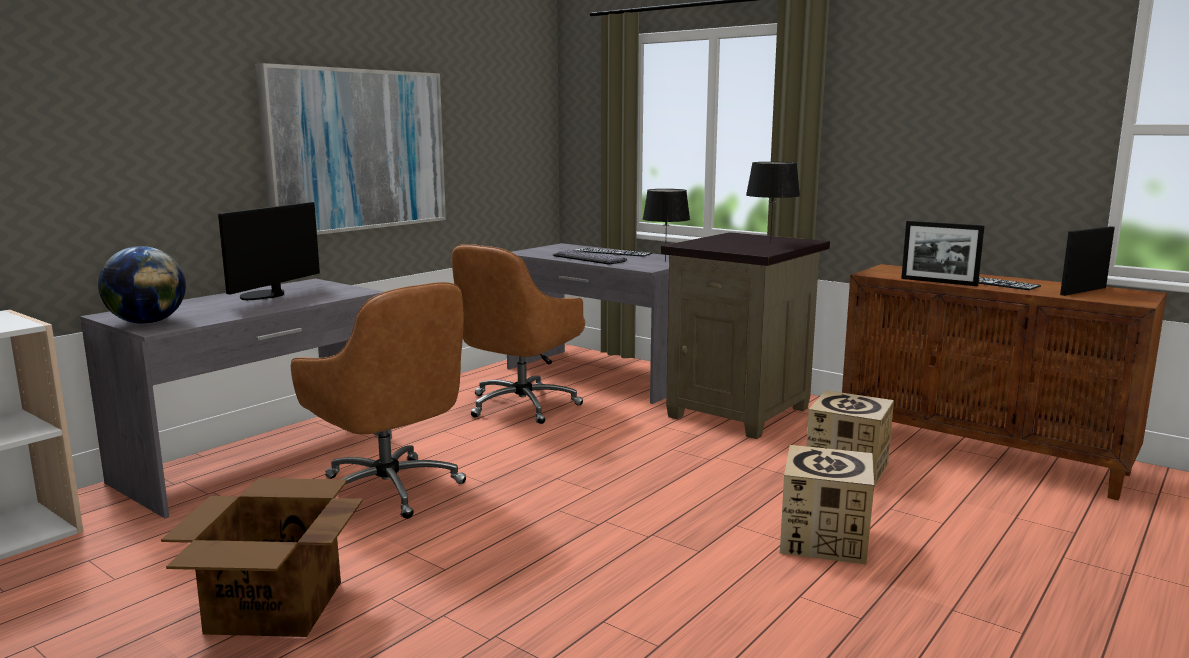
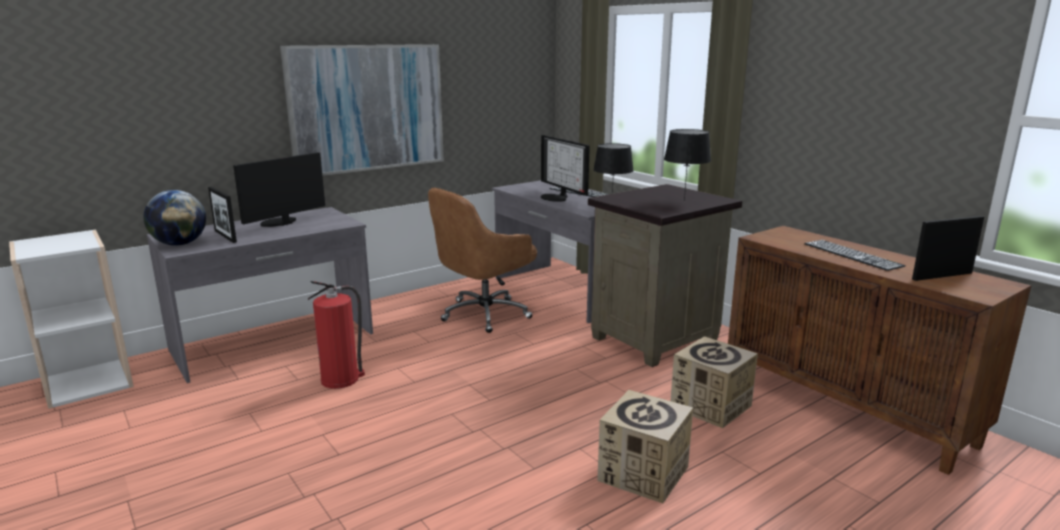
camera: 15 degrees right, 5 degrees up
(273, 608) = (209, 468): cardboard box -> none
(386, 490) = (341, 379): brown office chair -> fire extinguisher
(592, 258) = (556, 197): keyboard -> monitor
(938, 282) = (810, 253): picture frame -> picture frame (225, 236)

